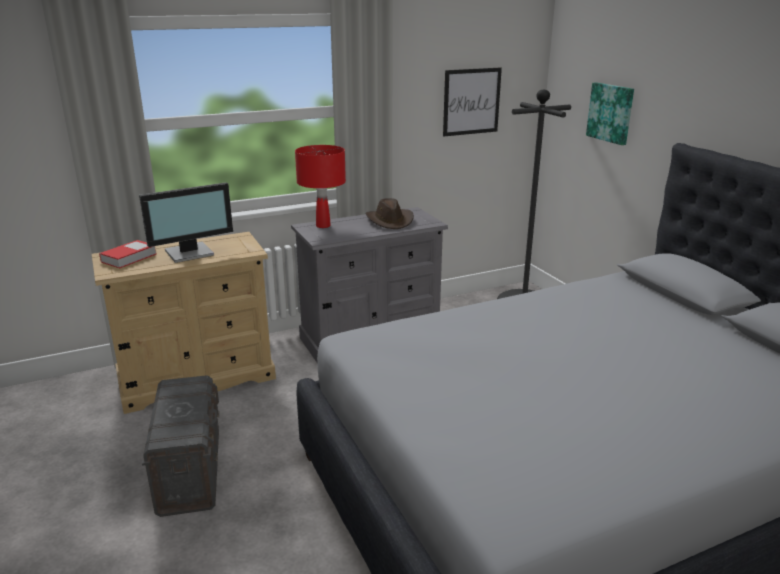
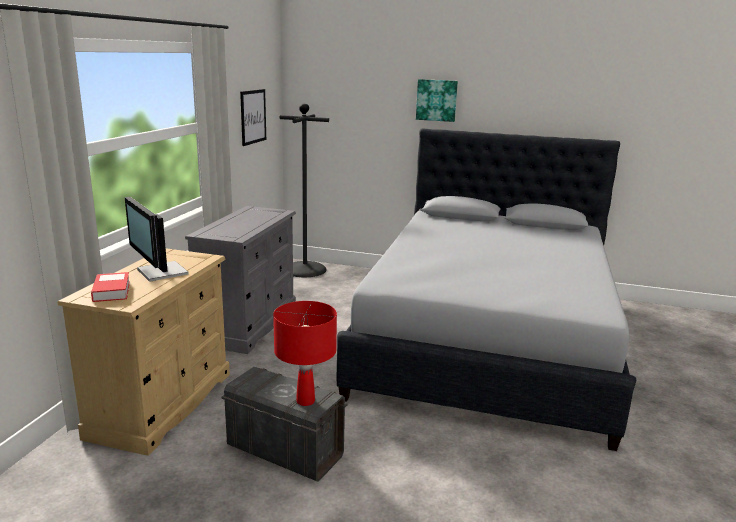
camera: 50 degrees left, 5 degrees down
(190, 253) = (160, 272): monitor -> monitor turned 135 degrees clockwise
(323, 226) = (213, 230): red table lamp -> red table lamp (305, 401)
(390, 221) = (253, 217): brown hat -> none
(611, 113) = (352, 116): picture -> picture (436, 100)

